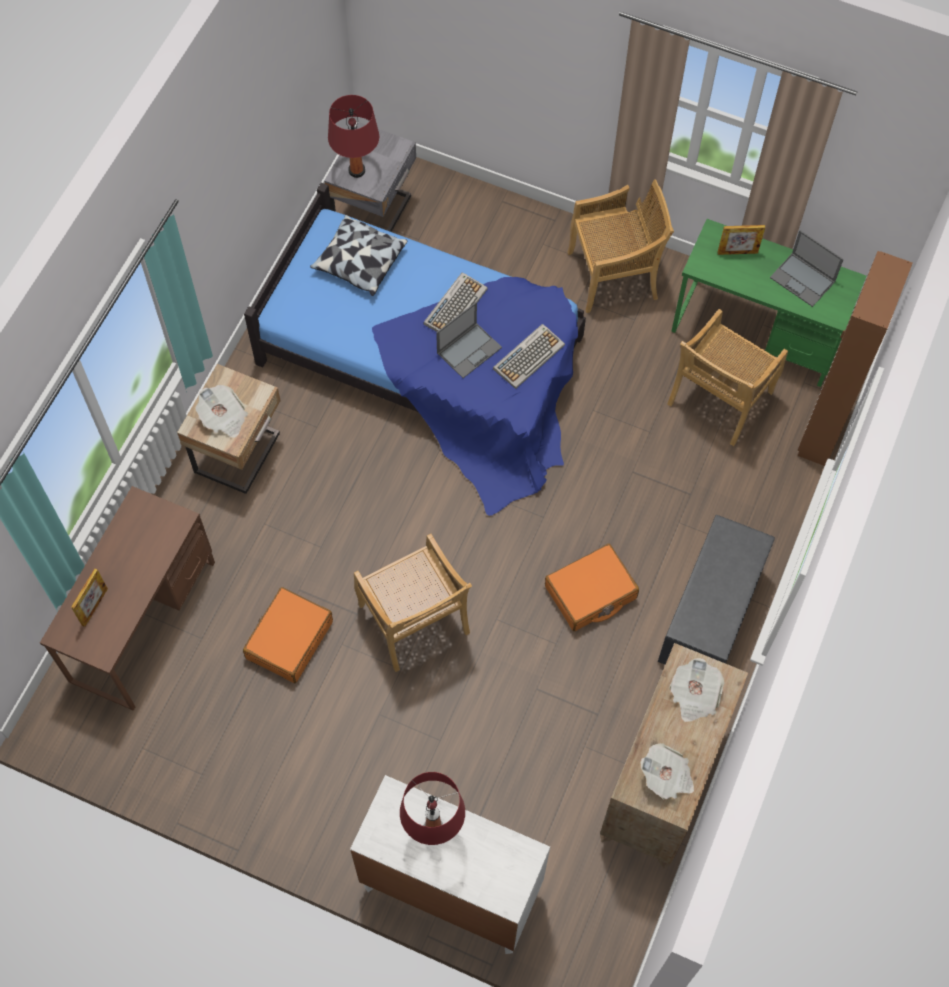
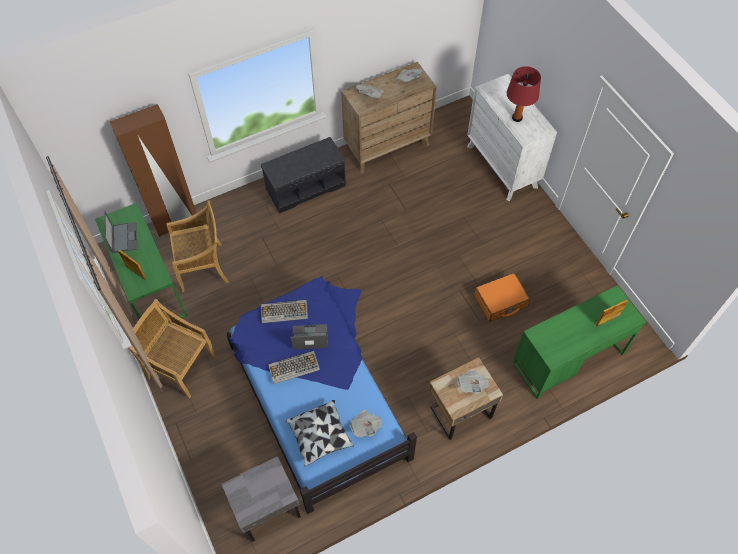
camera: 140 degrees left, 5 degrees down
(143, 621) = (568, 358): brown desk -> green desk
(318, 304) = (365, 426): none -> newspaper
(356, 170) = (273, 490): red table lamp -> none
(414, 621) = (435, 269): beige chair -> none
(590, 593) = (347, 228): orange suitcase -> none

